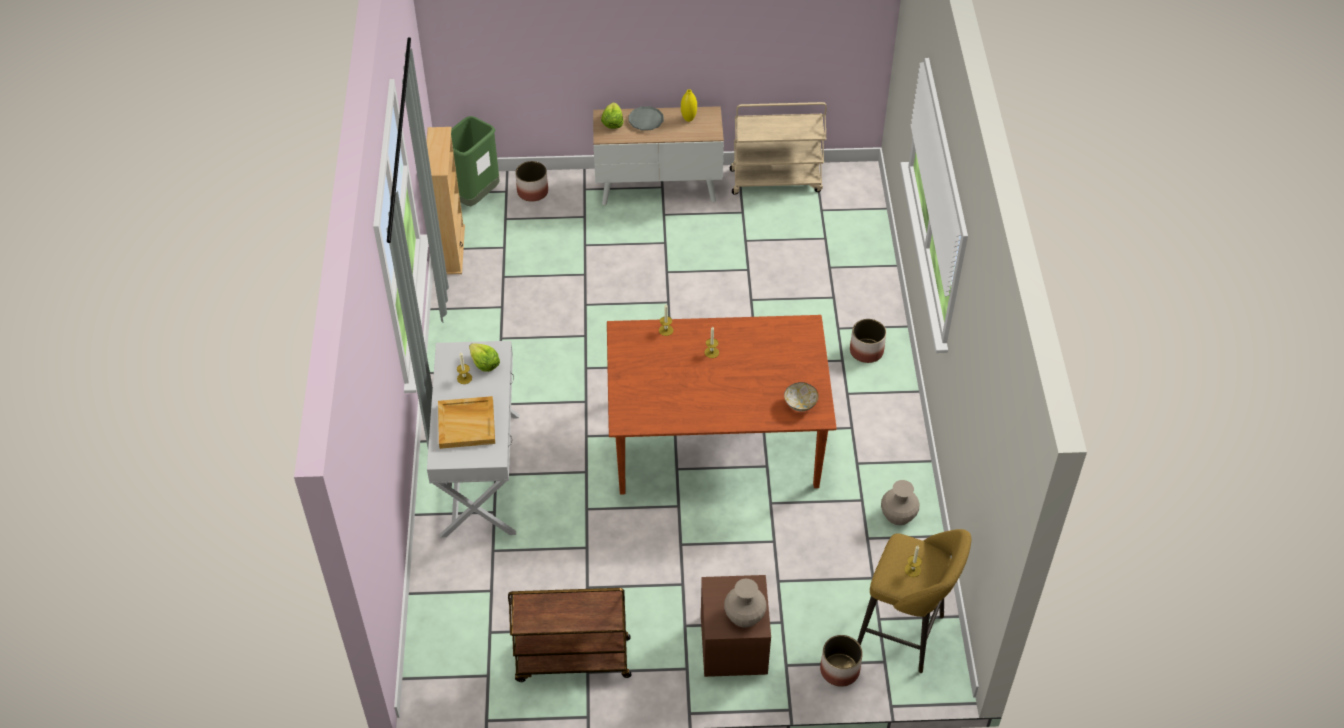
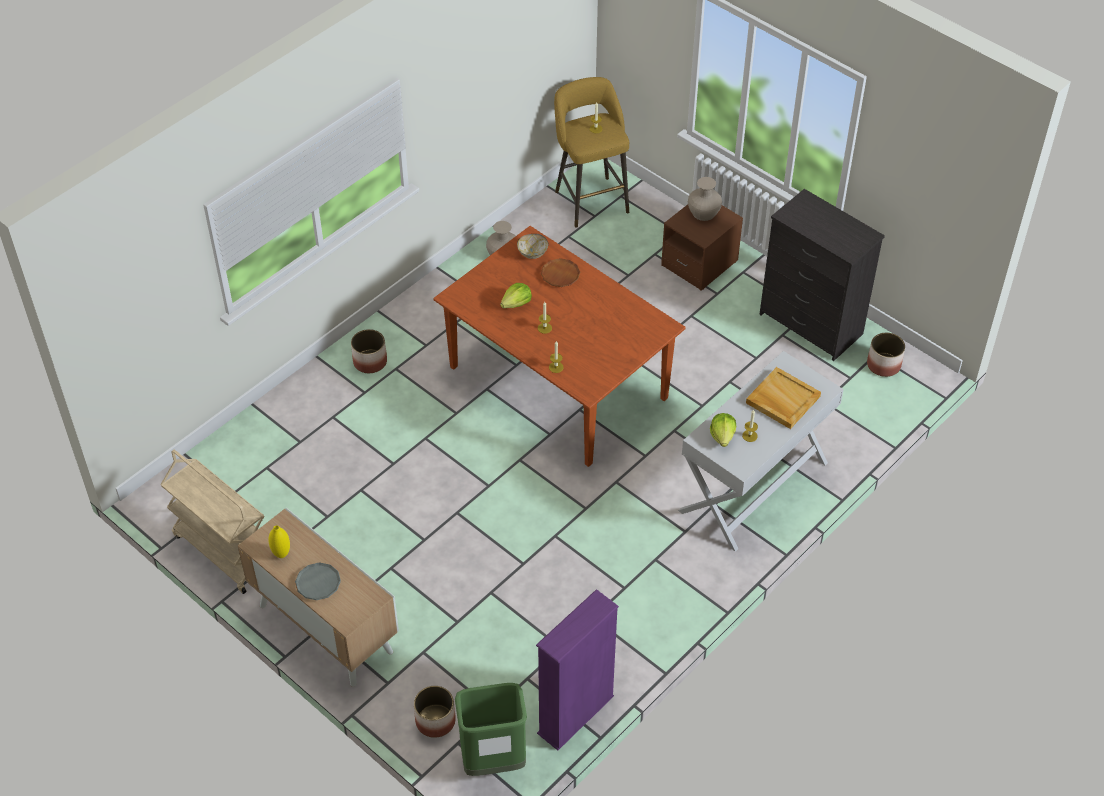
camera: 135 degrees left, 0 degrees up
(451, 250) = (576, 715): beige bookcase -> purple bookcase
(572, 660) = (811, 325): brown cart -> black dresser
(612, 122) = (348, 606): lettuce -> lettuce (516, 303)
(755, 403) = (560, 275): none -> brown plate
(839, 669) = (652, 210): planter -> planter (883, 365)

